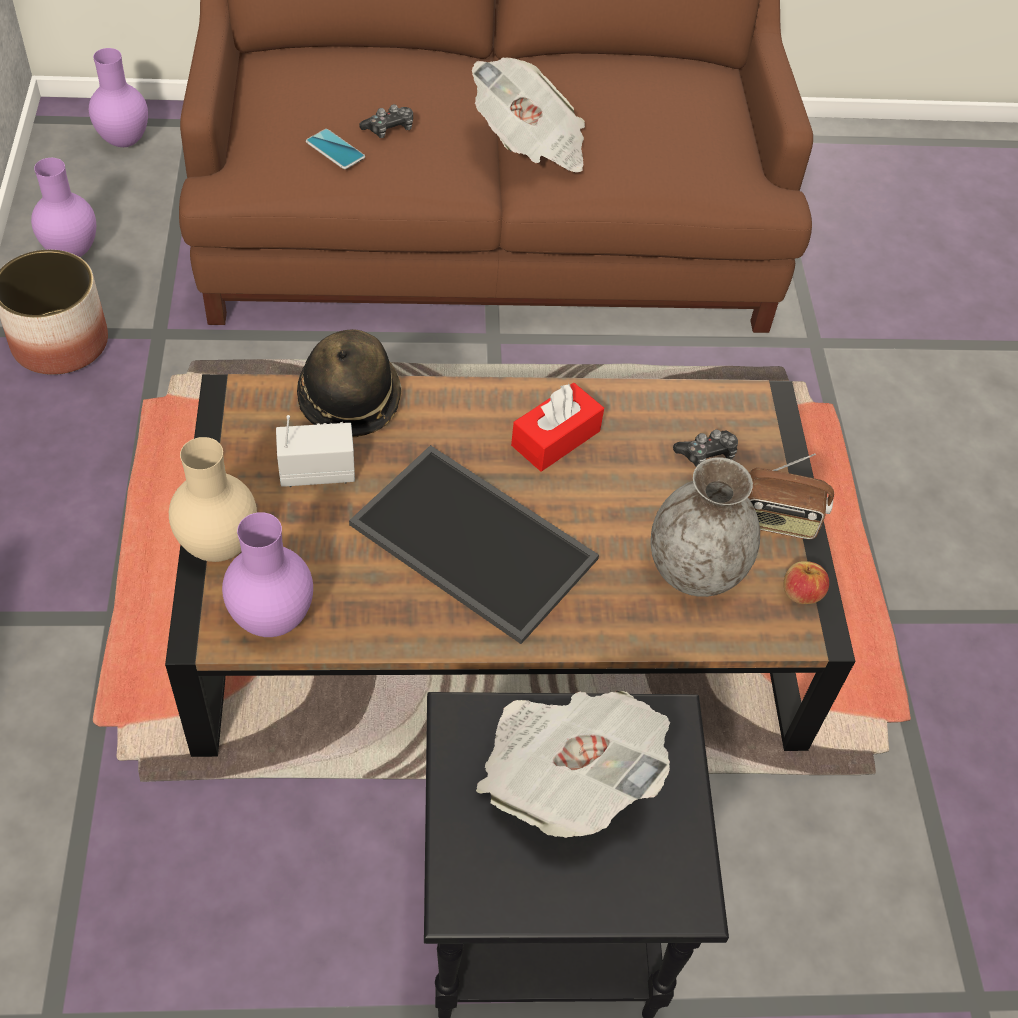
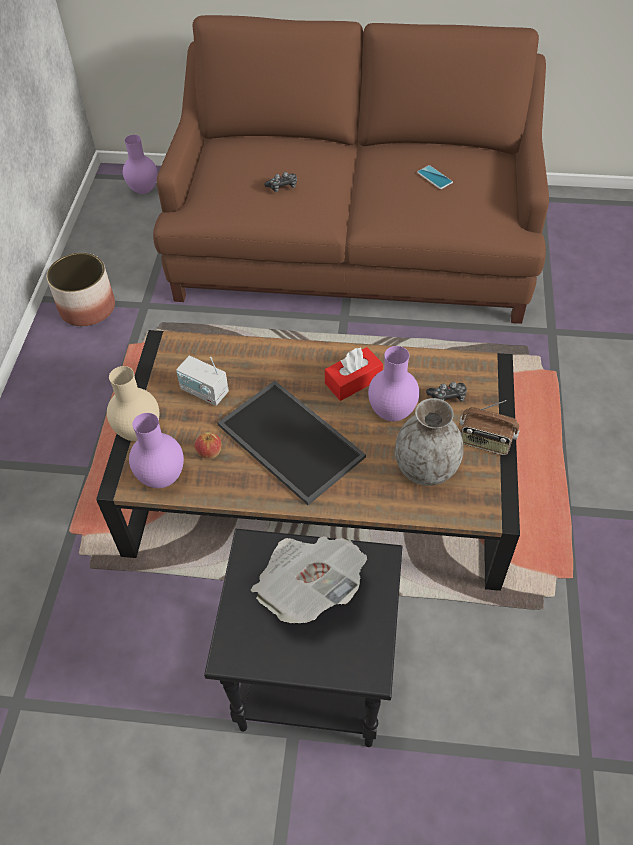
camera: 15 degrees right, 0 degrees up
(73, 252) = (103, 255): purple vase -> purple vase (393, 413)
(316, 471) = (204, 392): radio -> radio turned 150 degrees counterclockwise
(335, 150) = (247, 198): phone -> phone (434, 177)
(349, 399) = (232, 349): hat -> none
(530, 143) = (368, 198): newspaper -> none
(801, 593) = (492, 488): apple -> apple (209, 452)

